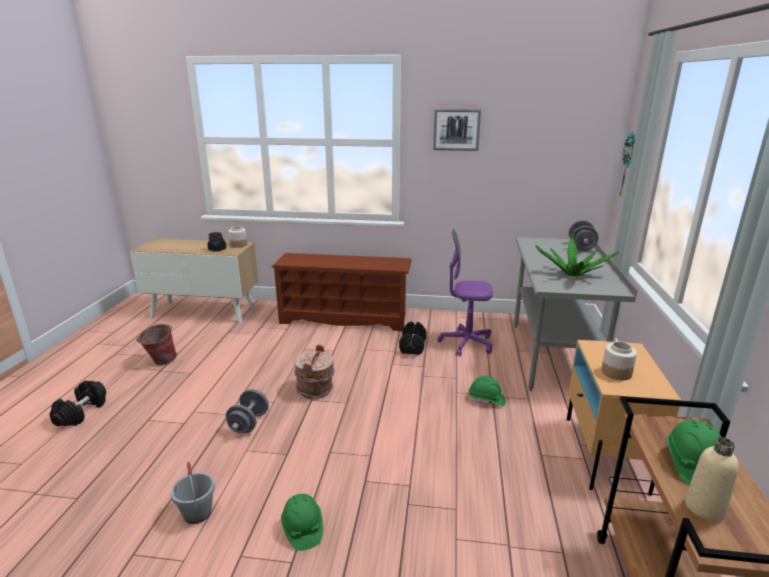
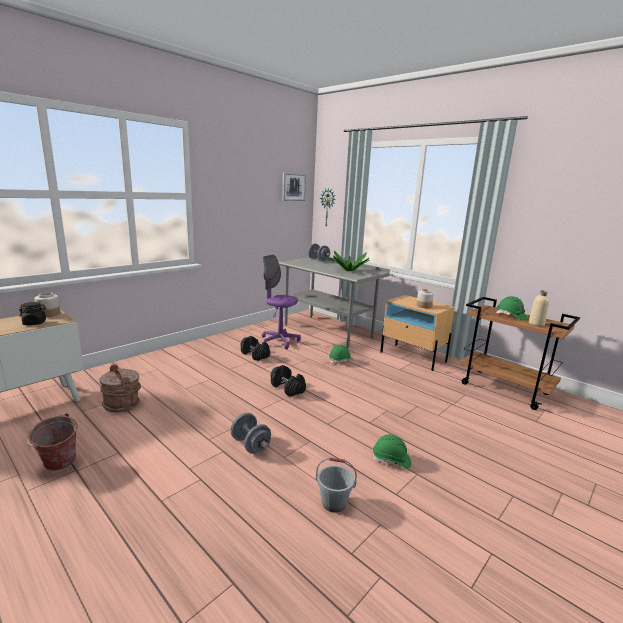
camera: 55 degrees left, 5 degrees down
(81, 413) = (63, 553): black dumbbell -> black dumbbell (288, 388)
(315, 390) = (249, 403): brown bucket -> brown bucket (122, 405)
(345, 319) = (174, 359): brown shoe rack -> none
(456, 129) = (230, 185): picture -> picture (293, 187)
(466, 343) = (279, 341): purple office chair -> purple office chair turned 75 degrees clockwise

